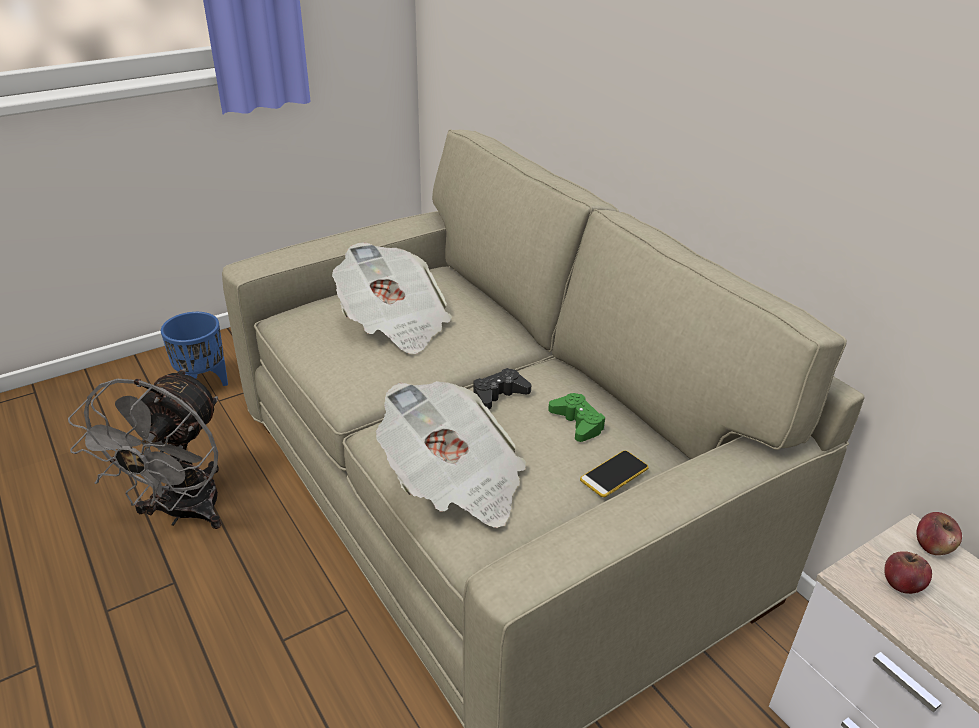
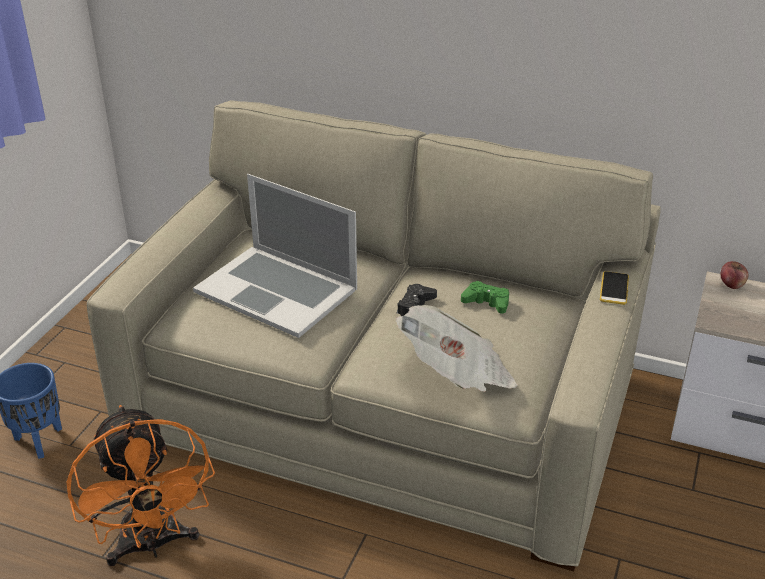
camera: 35 degrees left, 0 degrees up
(182, 513) = (152, 545): grey fan -> orange fan
(394, 323) = (277, 290): newspaper -> laptop
(614, 474) = (543, 323): phone -> phone (614, 288)
(901, 584) = (736, 312): apple -> none

